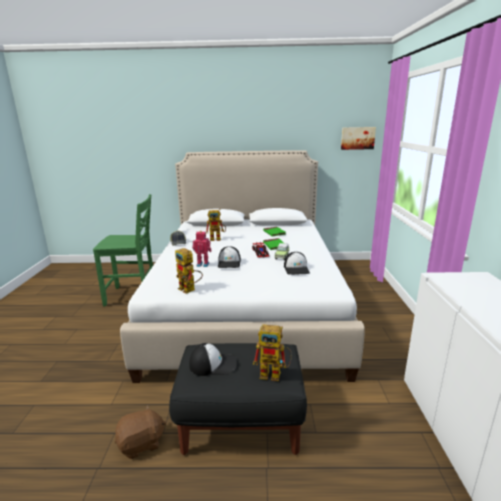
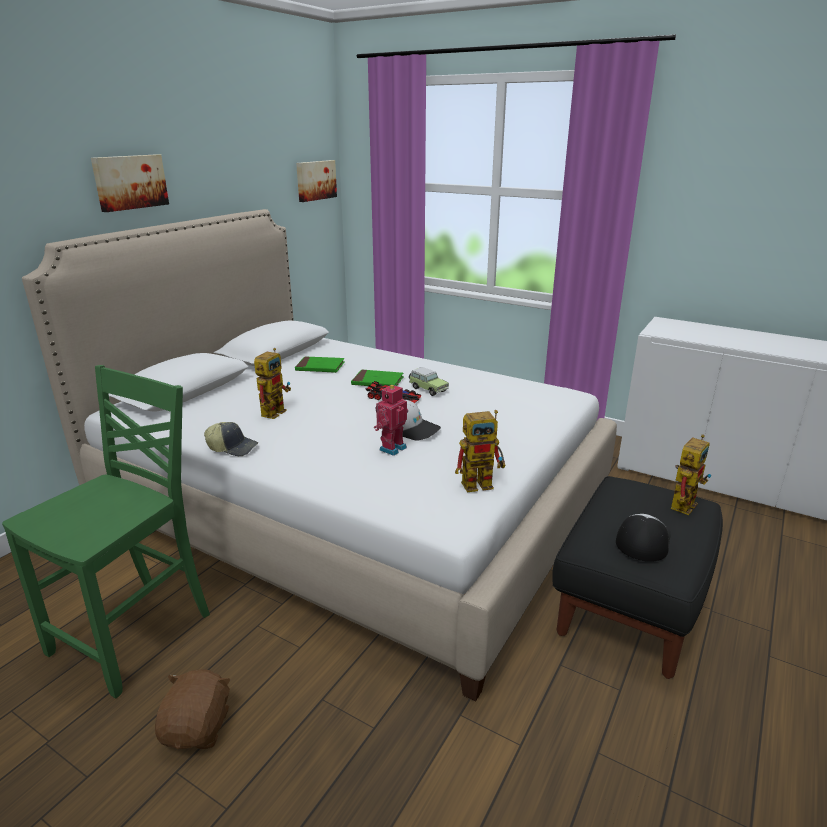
camera: 60 degrees left, 5 degrees up
(141, 443) = (634, 720): brown plush toy -> brown plush toy (198, 727)
(232, 131) = (130, 182): none -> picture
(296, 269) = (484, 394): cap -> none

